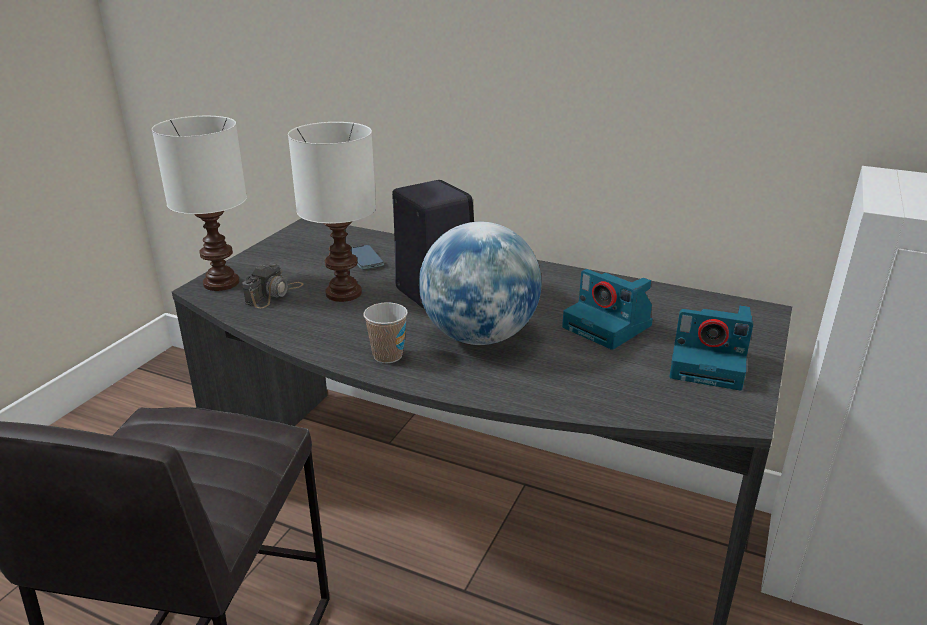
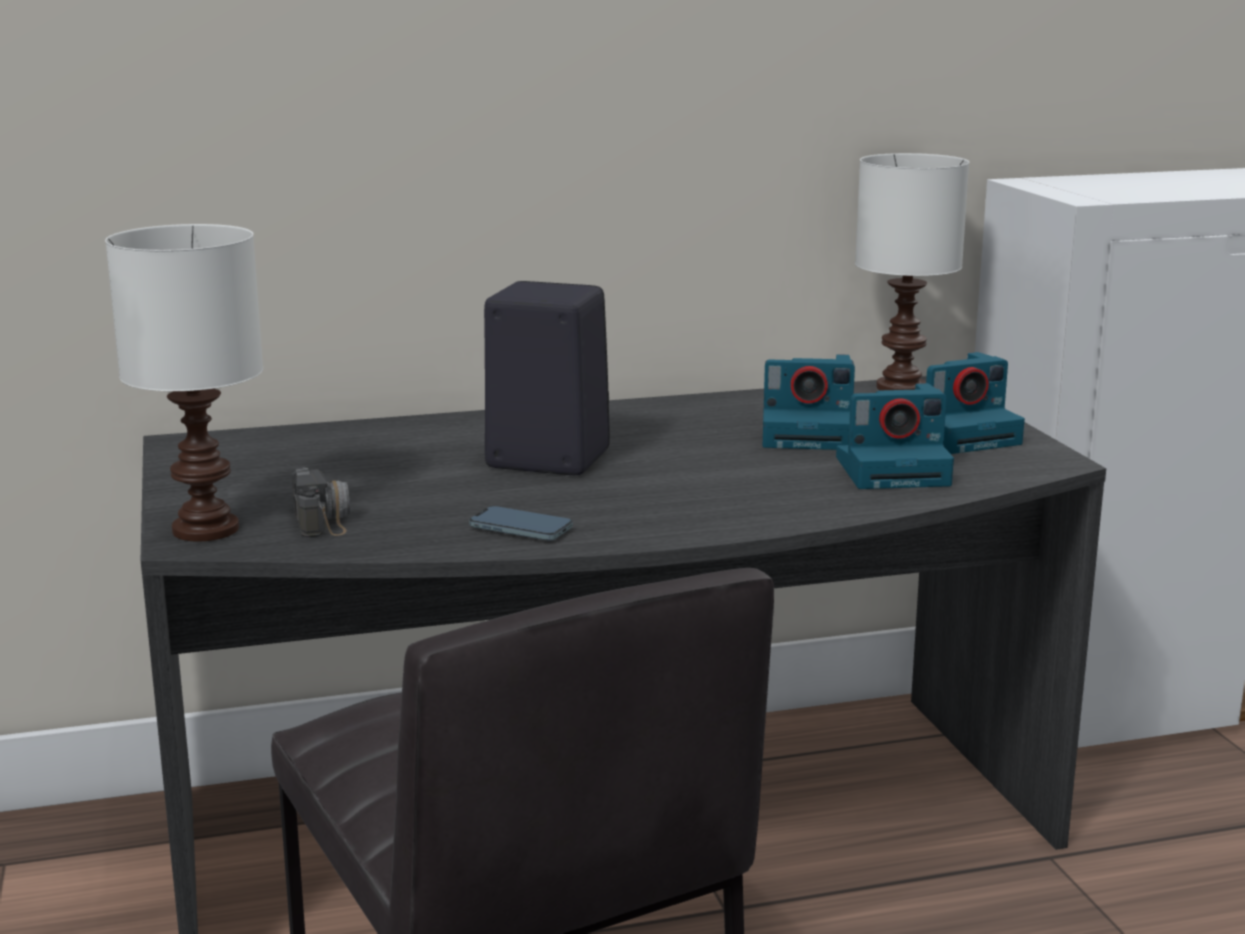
camera: 40 degrees left, 10 degrees down
(343, 293) = (423, 490): white table lamp -> white table lamp (899, 388)
(365, 259) = (371, 454): phone -> phone (521, 529)
(388, 356) = (627, 524): cup -> none
(479, 337) = (693, 479): globe -> none
(609, 378) = (895, 470): none -> camera

